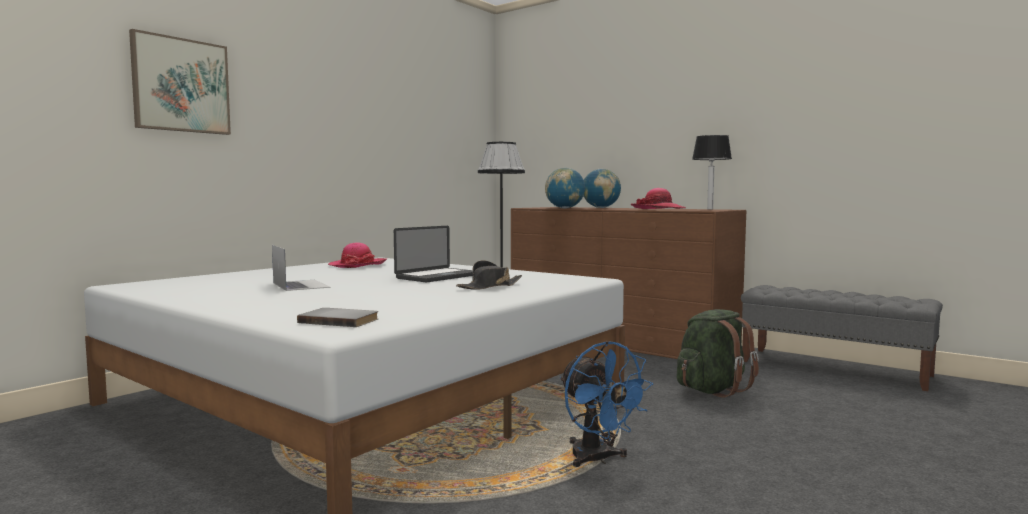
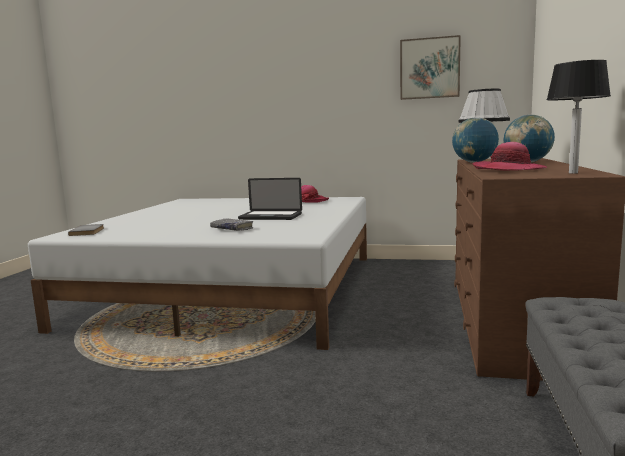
camera: 65 degrees right, 5 degrees up
(181, 85) = (223, 87): picture -> picture (429, 68)
(300, 285) = (206, 210): laptop -> none
(490, 286) = (232, 229): black hat -> grey book
(597, 459) = (149, 369): blue fan -> none
(712, 389) = (372, 389): green backpack -> none

